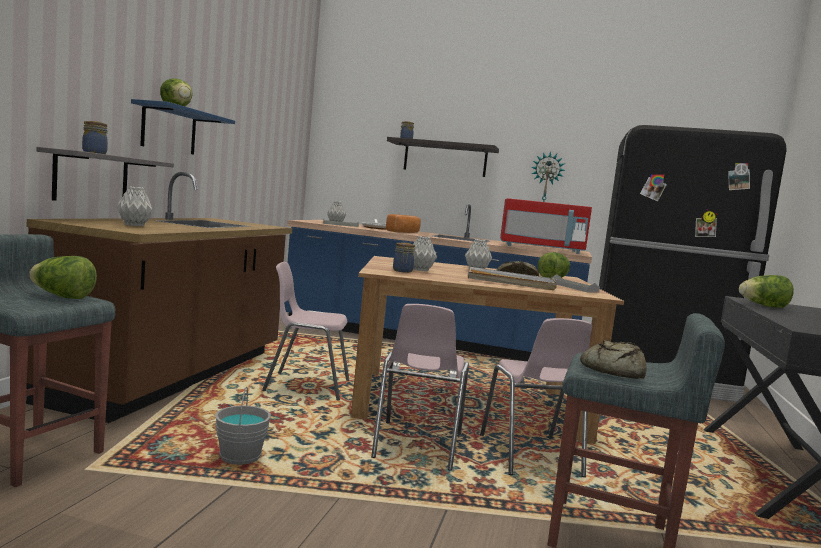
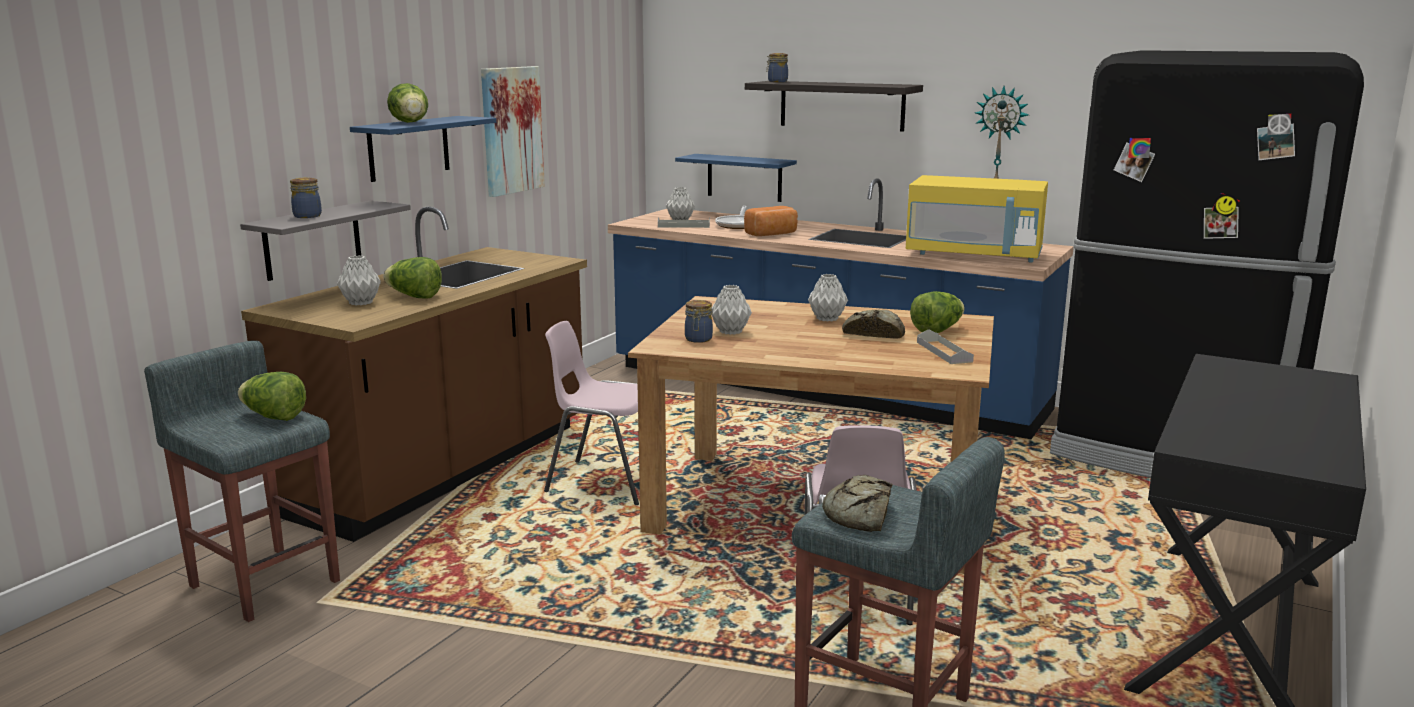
camera: 15 degrees right, 10 degrees up
(234, 140) = (511, 130): none -> picture
(239, 457) = (484, 589): grey bucket -> none
(375, 202) = (744, 177): none -> blue shelf
(416, 445) = (706, 575): pink chair -> none
(510, 282) = (847, 350): white tray -> none
(540, 249) = (974, 255): red microwave -> yellow microwave
(763, 306) = (1221, 381): lettuce -> lettuce (414, 297)

